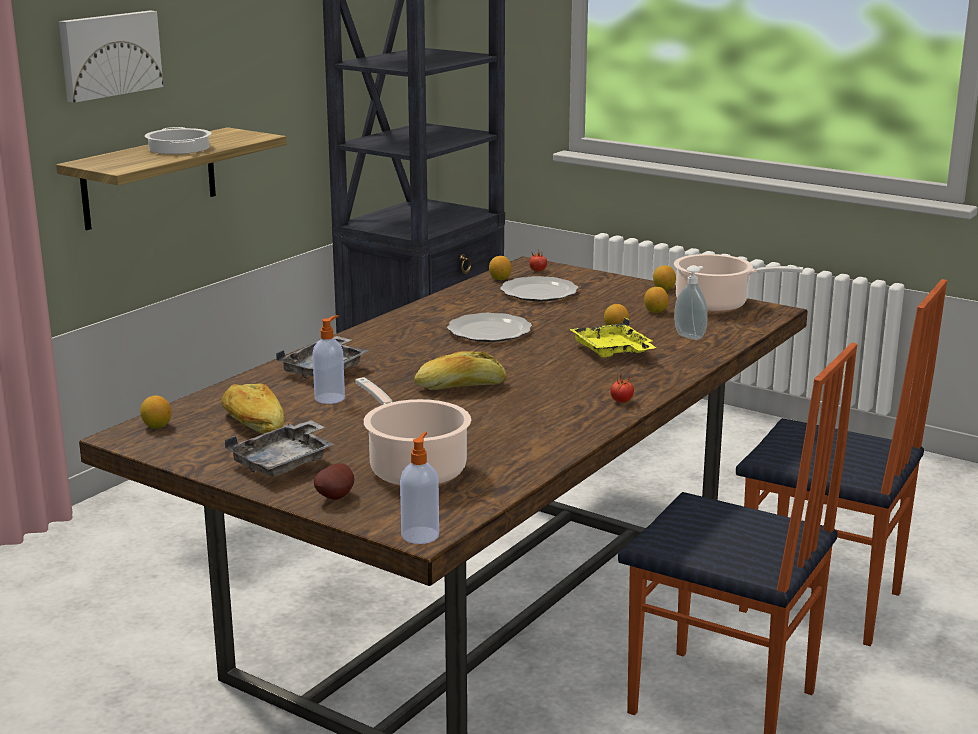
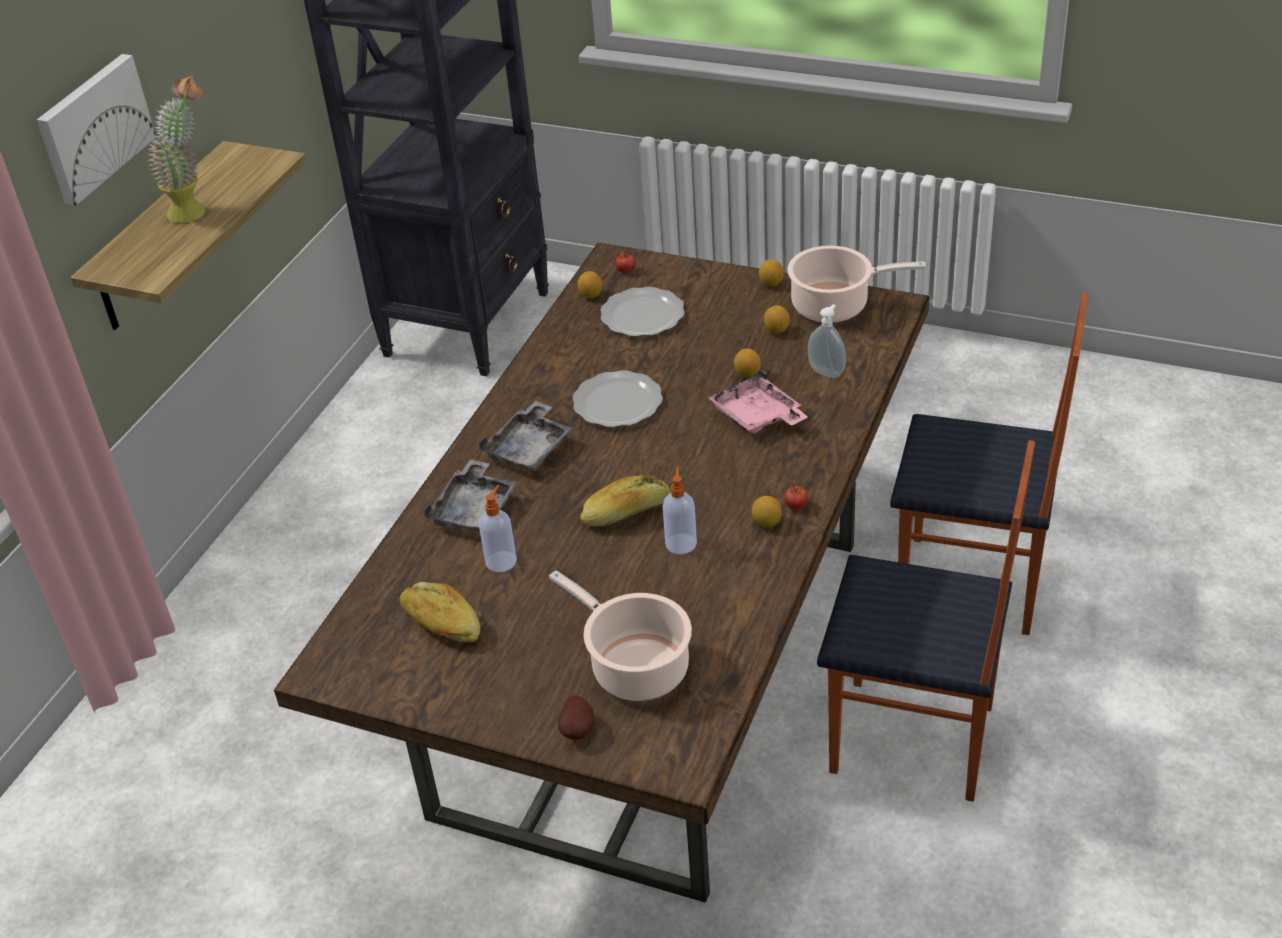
camera: 10 degrees left, 20 degrees up
(157, 426) = (344, 649): lemon -> lemon (766, 523)
(180, 148) = (196, 209): cooking pot -> potted plant
(284, 462) = (503, 683): grey tray -> grey tray (530, 449)
(420, 535) = (682, 771): soap dispenser -> soap dispenser (681, 543)
(612, 351) = (757, 416): yellow tray -> pink tray

